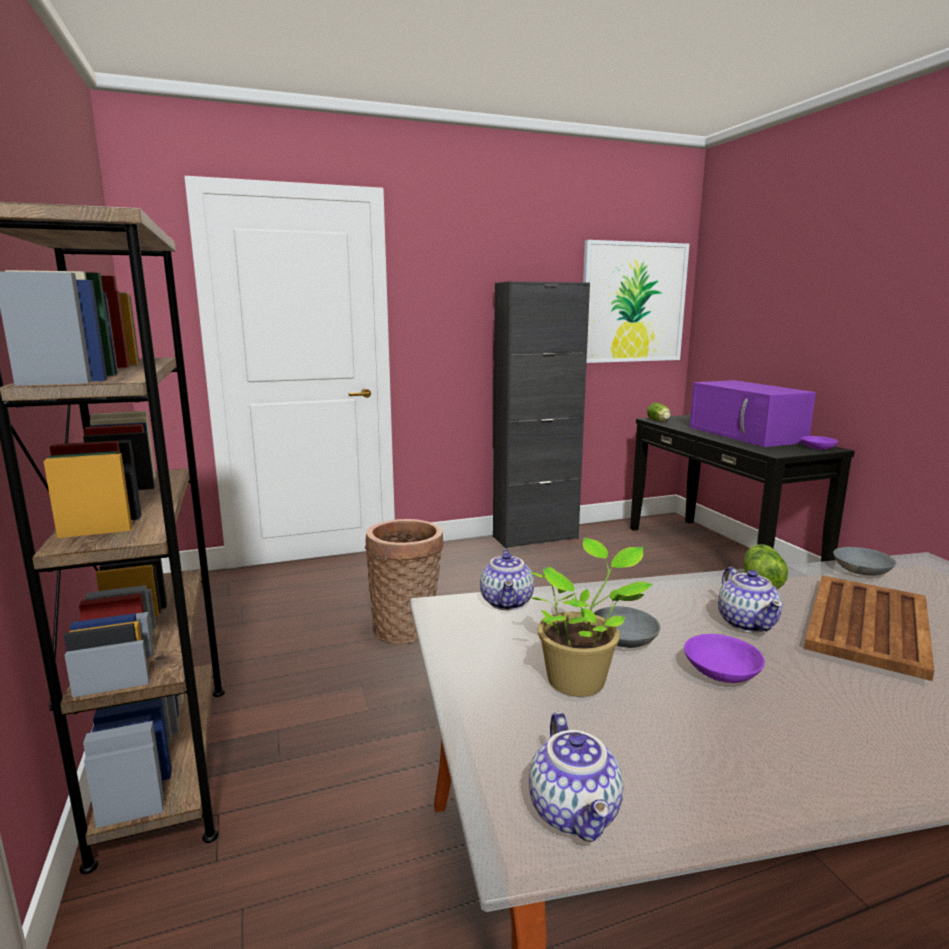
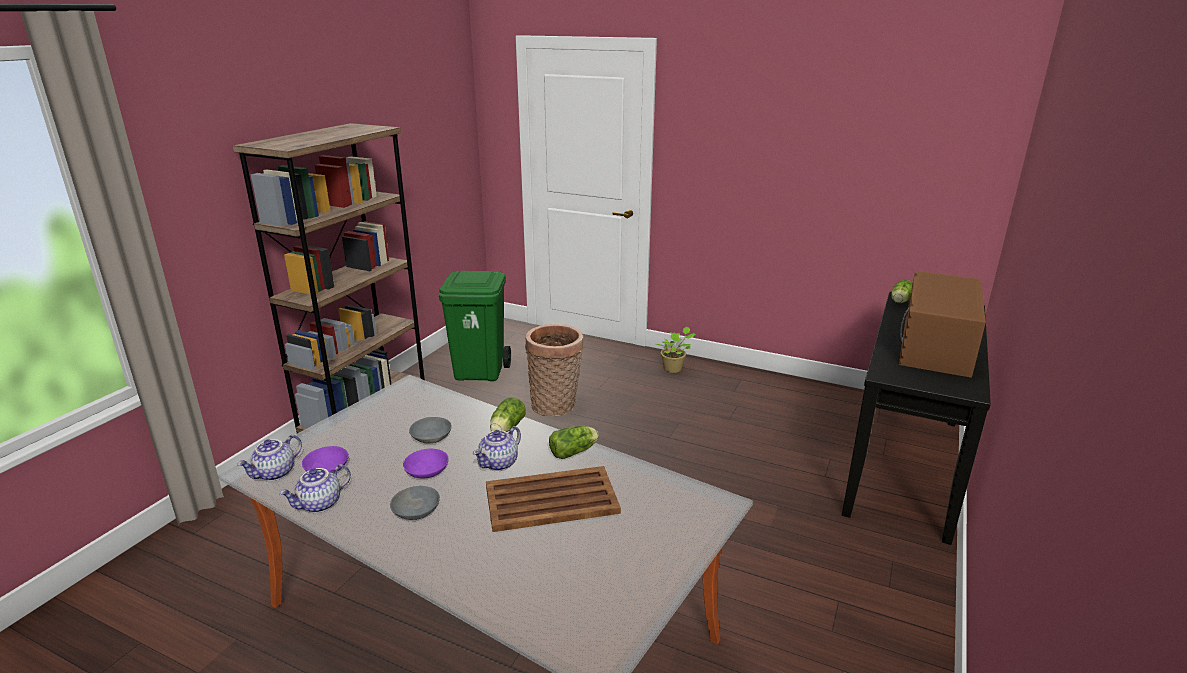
camera: 45 degrees right, 10 degrees up
(253, 635) = (480, 372): none -> green trash can
(508, 603) = (435, 396): teapot -> teapot (320, 504)
(535, 537) = (763, 379): black cabinet -> none
(580, 679) = (375, 441): potted plant -> potted plant (674, 369)
(633, 303) = (924, 160): picture -> none
(660, 593) = (506, 428): none -> lettuce
(747, 434) = (936, 346): purple microwave -> brown microwave
(817, 448) = (953, 386): purple bowl -> purple bowl (326, 468)
(860, 570) = (654, 480): grey bowl -> grey bowl (417, 510)

